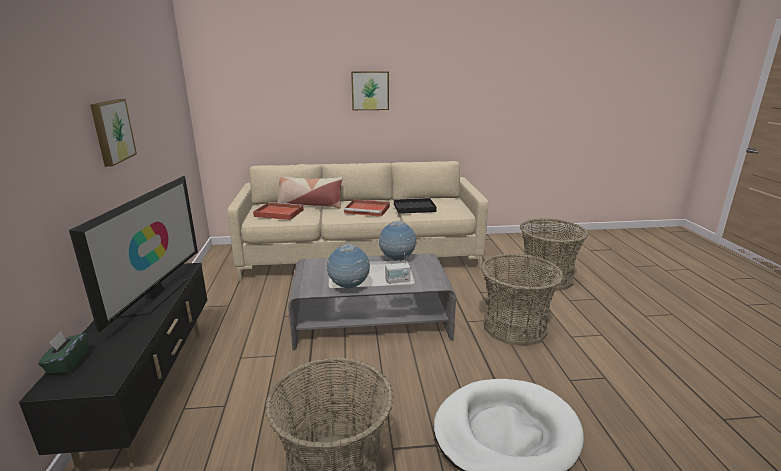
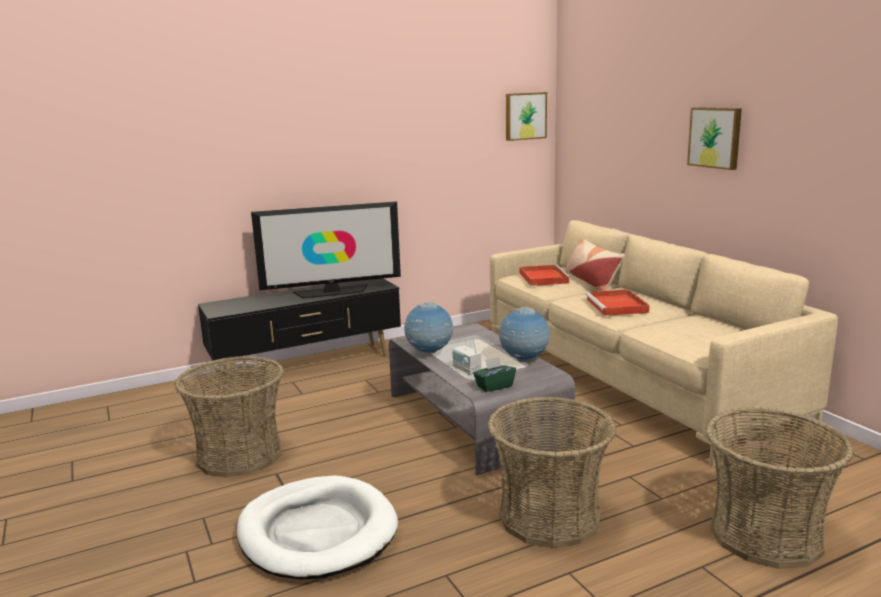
camera: 70 degrees right, 5 degrees down
(68, 363) = (236, 300): green tissue box -> green tissue box (494, 386)
(111, 131) = (371, 154): picture -> picture (525, 116)
(413, 208) = (667, 324): black tray -> none

